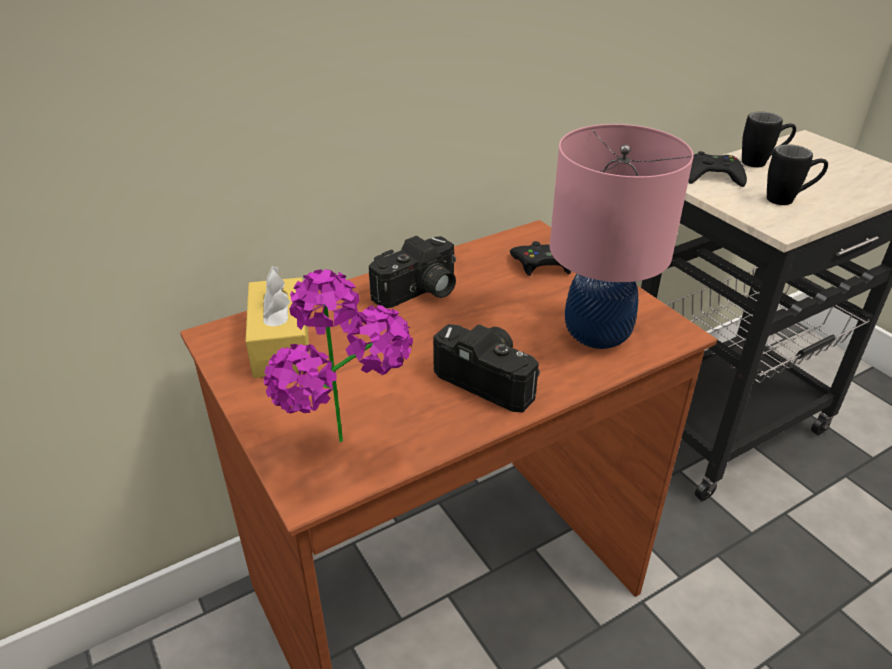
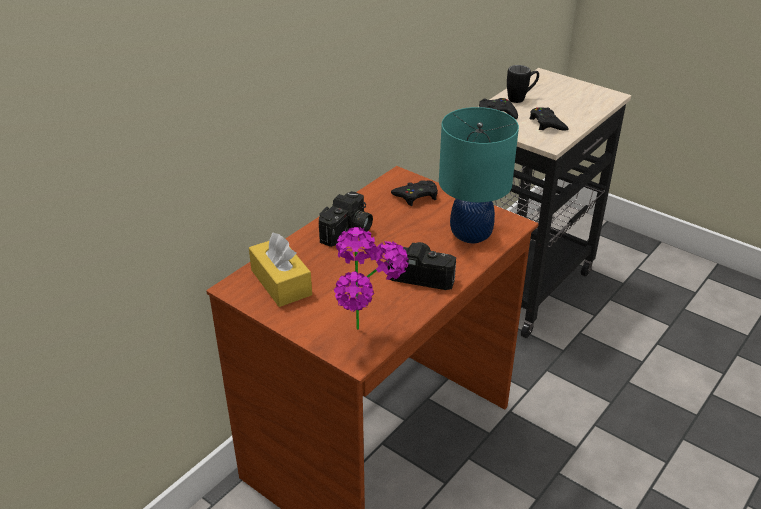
camera: 20 degrees left, 0 degrees up
(593, 336) = (469, 236): pink table lamp -> turquoise table lamp
(788, 200) = (547, 123): black mug -> black game controller

